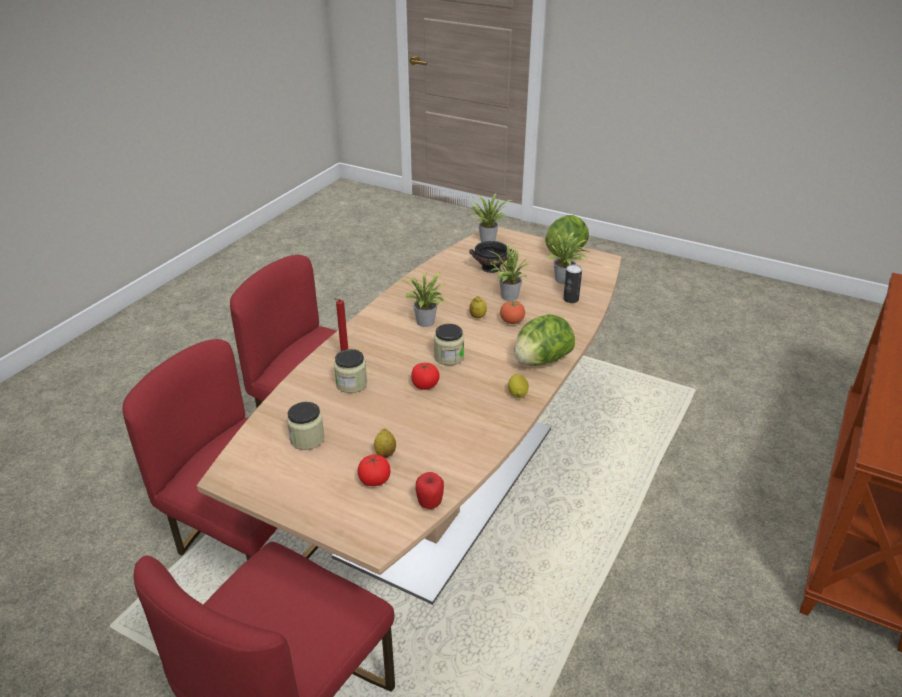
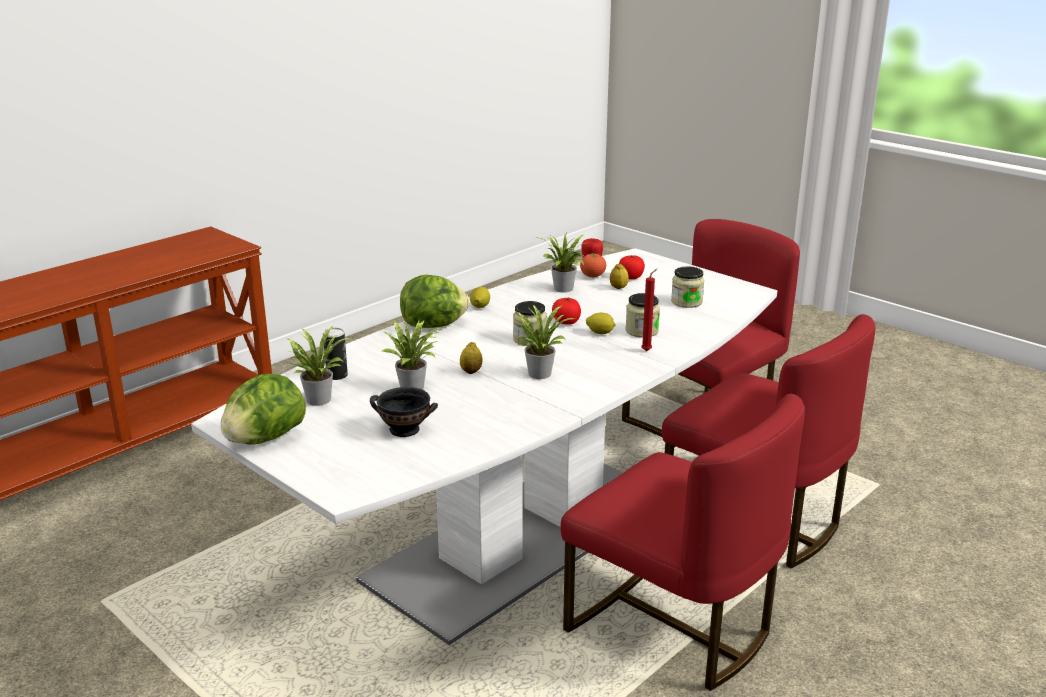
camera: 165 degrees left, 10 degrees down
(389, 375) = (600, 333): none -> lemon
(450, 489) = (523, 537): brown dining table -> white dining table
(487, 239) = (368, 482): potted plant -> potted plant (563, 290)
(512, 322) = (434, 361): tomato -> tomato (592, 276)

